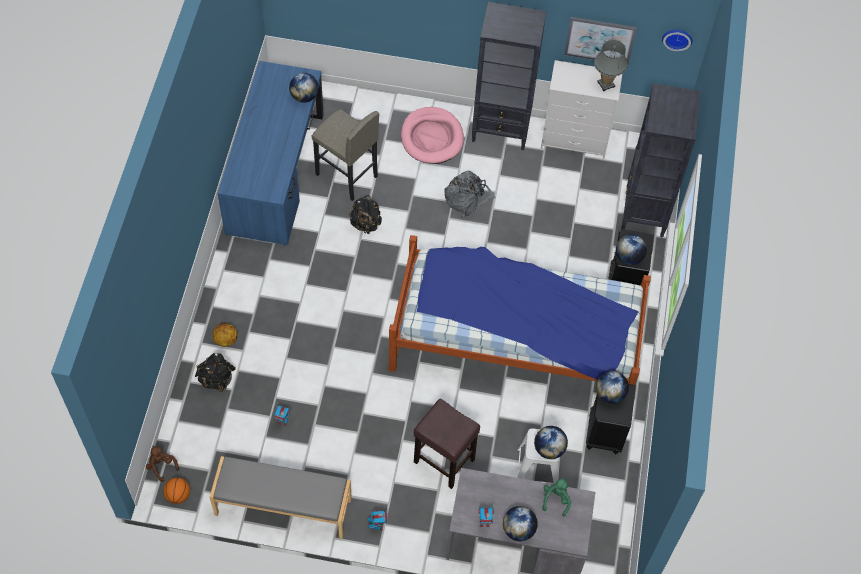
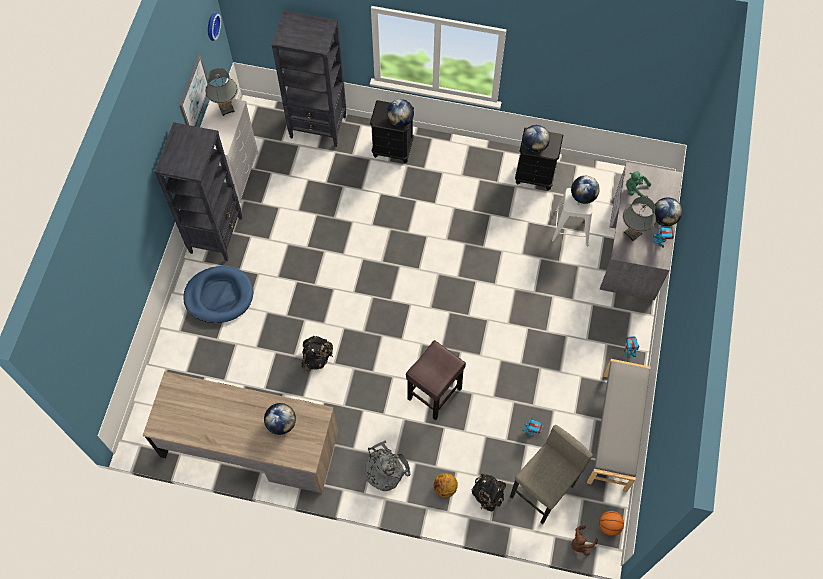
camera: 85 degrees left, 5 degrees up
(275, 173) = (249, 444): blue desk -> brown desk
(304, 96) = (197, 387): globe -> globe (281, 423)
(346, 176) = (258, 375): grey stool -> grey stool (542, 491)
(432, 137) = (219, 296): pink dog bed -> blue dog bed
(443, 460) = (564, 299): brown stool -> brown stool (434, 394)
(467, 198) = (293, 268): grey backpack -> grey backpack (384, 469)
(496, 493) = (632, 233): none -> grey table lamp
(514, 343) = (449, 237): bed -> none

